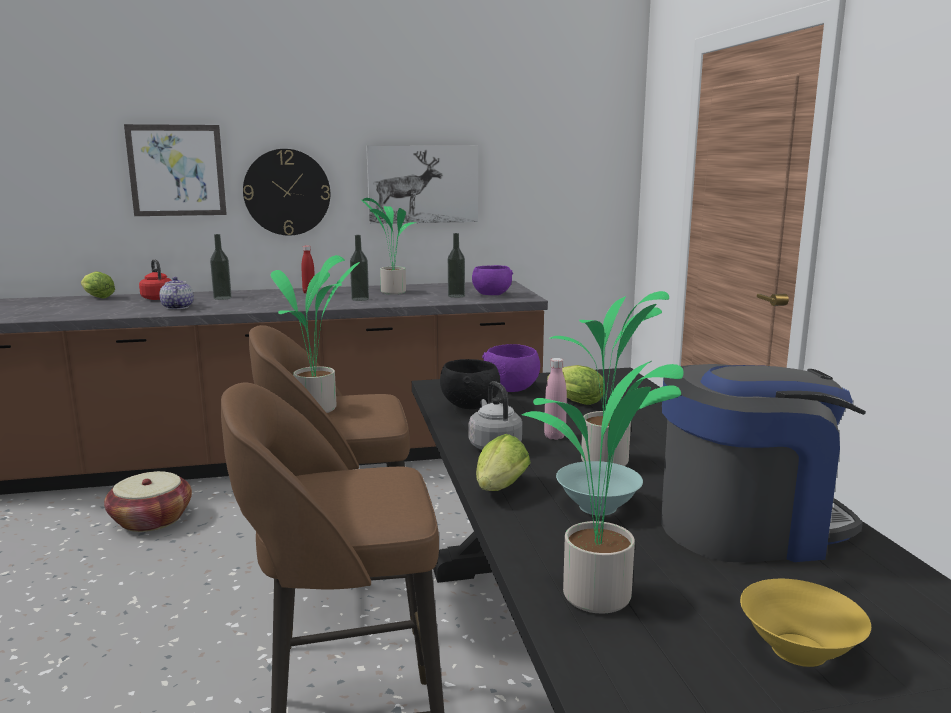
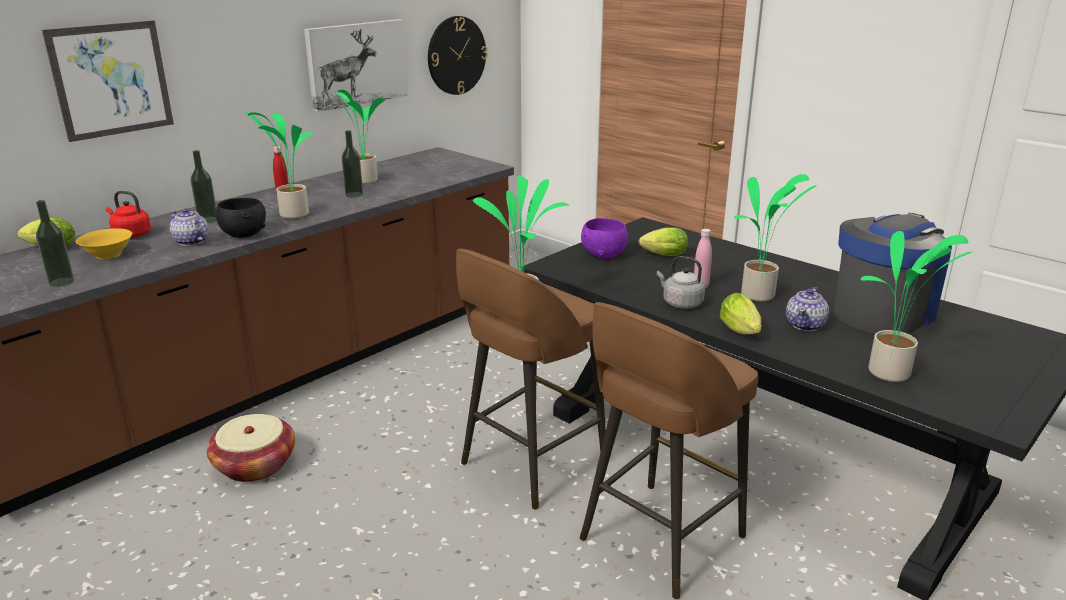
camera: 35 degrees left, 10 degrees up
(283, 303) = (292, 214): none -> potted plant
(287, 192) = (232, 89): wall clock -> wall clock (456, 55)
(456, 296) = (431, 175): bottle -> bottle (61, 282)
(470, 405) = (606, 277): black bowl -> black bowl (244, 234)
(491, 295) = (456, 168): purple bowl -> none
(599, 507) = (805, 325): turquoise bowl -> teapot
(798, 649) = (989, 365): yellow bowl -> yellow bowl (108, 254)

